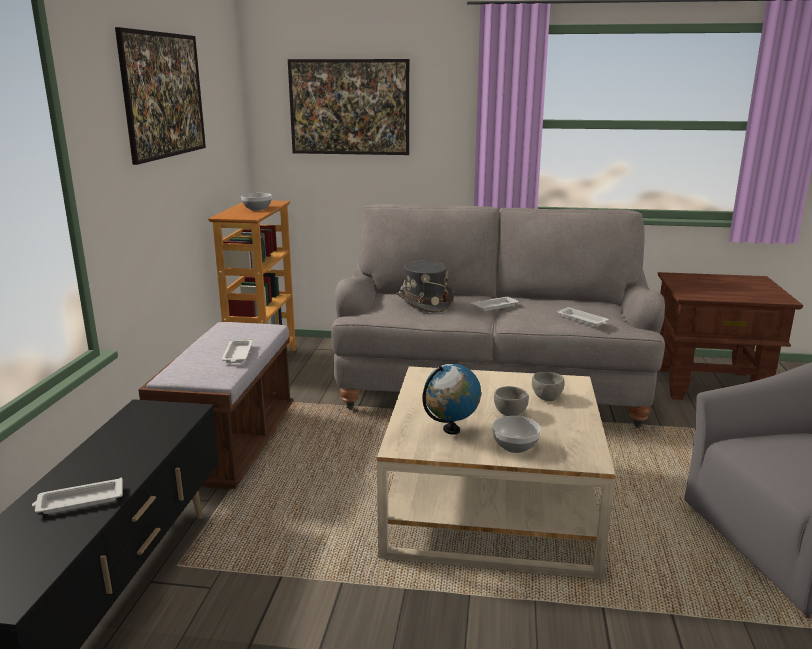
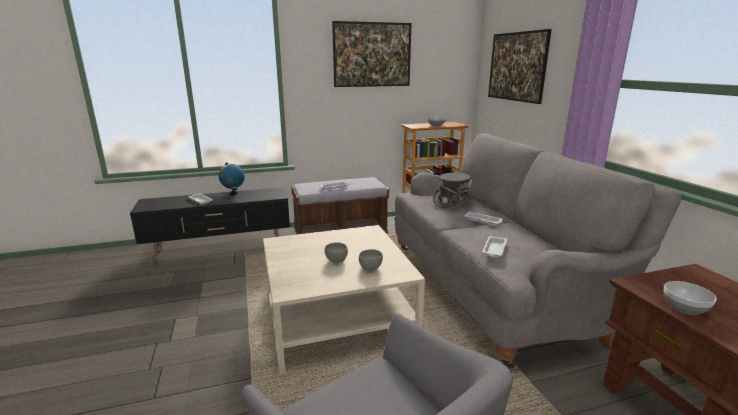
camera: 65 degrees right, 0 degrees up
(451, 430) = (302, 248): globe -> globe (233, 193)
(514, 446) = (292, 267): bowl -> bowl (684, 307)

